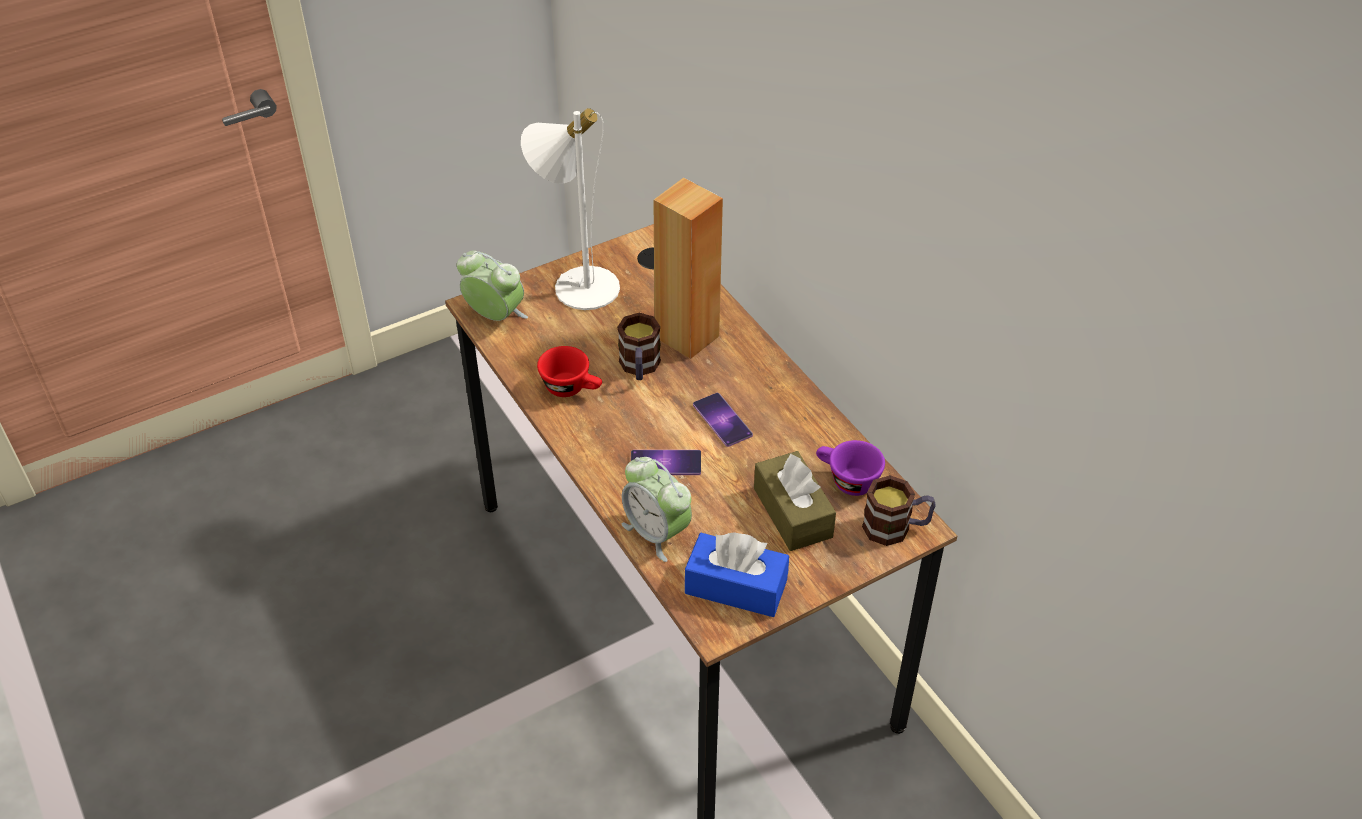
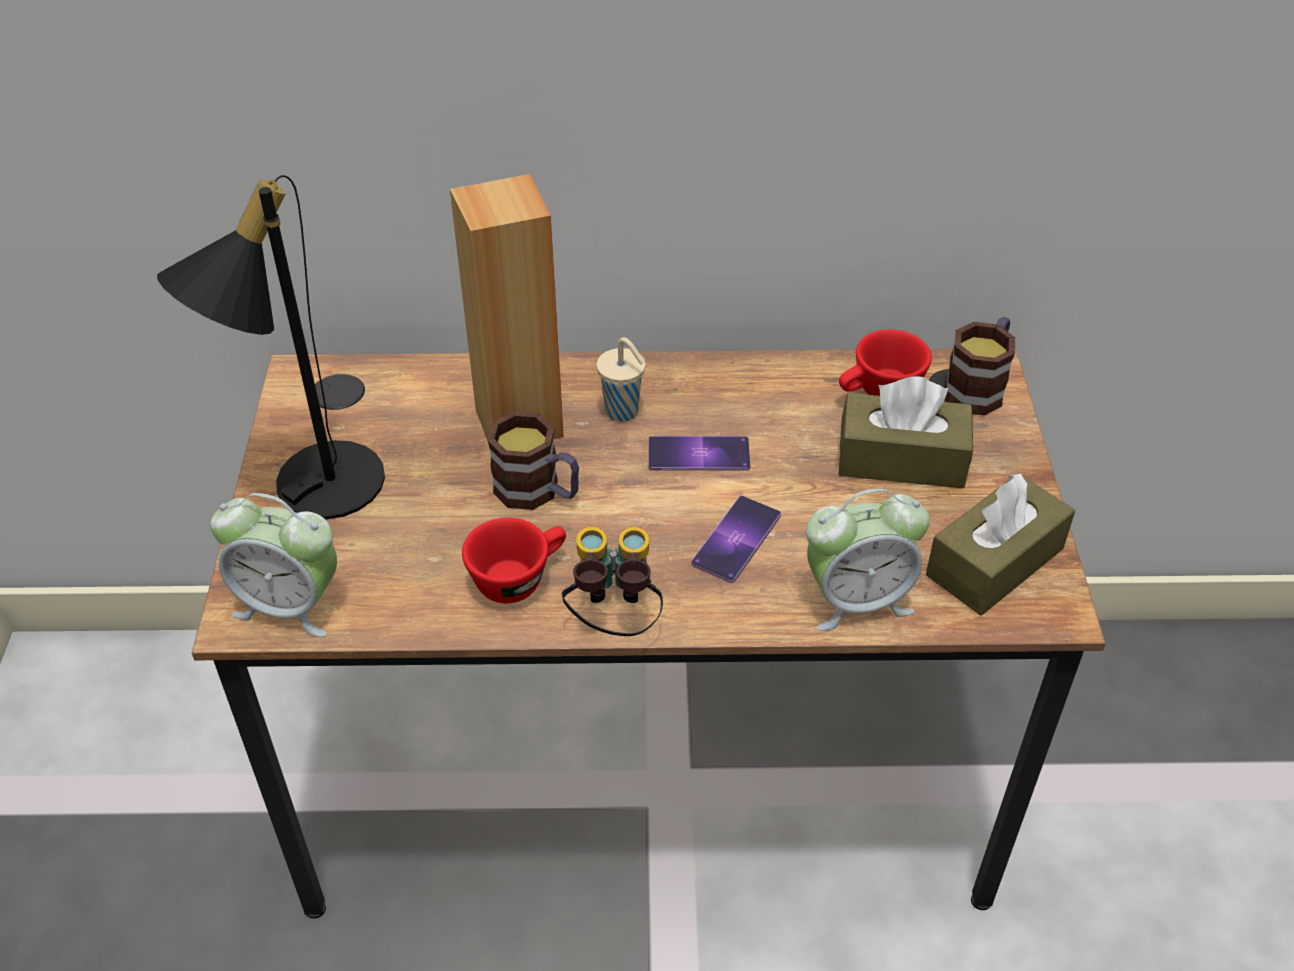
camera: 60 degrees left, 0 degrees up
(495, 316) = (290, 605): alarm clock -> alarm clock turned 135 degrees counterclockwise
(568, 437) = (613, 620): none -> binoculars
(577, 282) = (308, 485): white table lamp -> black table lamp
(731, 374) = (623, 412): none -> beige cup
(736, 587) = (994, 562): blue tissue box -> brown tissue box
(846, 480) = (879, 393): purple cup -> red cup

